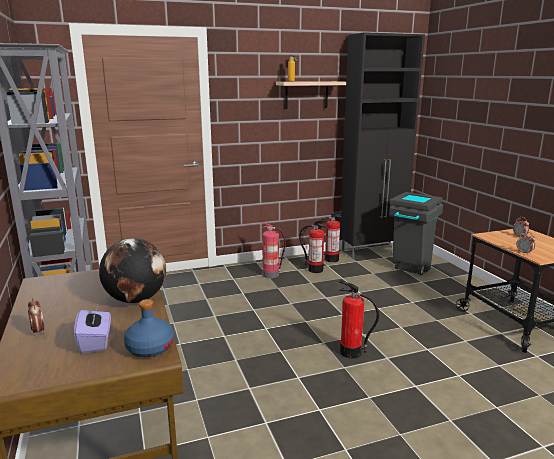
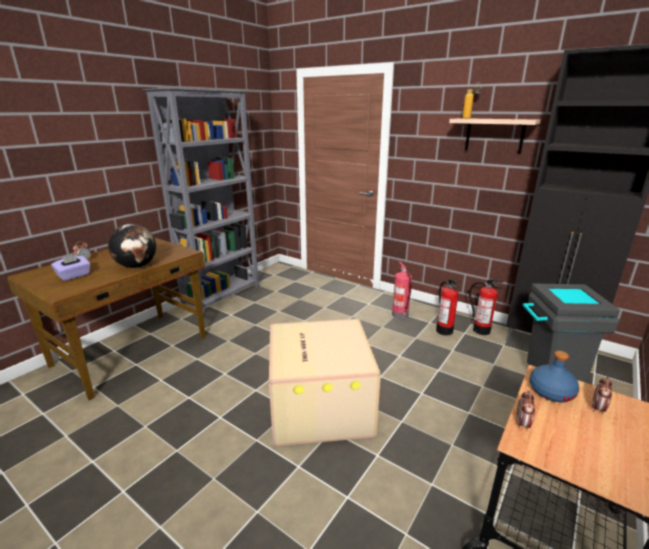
camera: 55 degrees right, 5 degrees up
(149, 348) = (69, 289): blue bottle -> blue bottle (550, 391)
(350, 352) = (318, 404): fire extinguisher -> cardboard box

